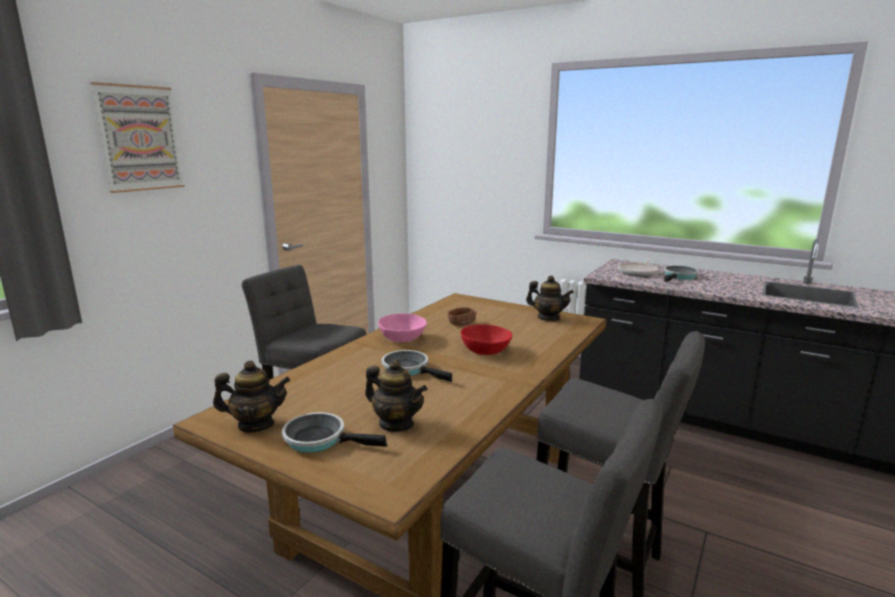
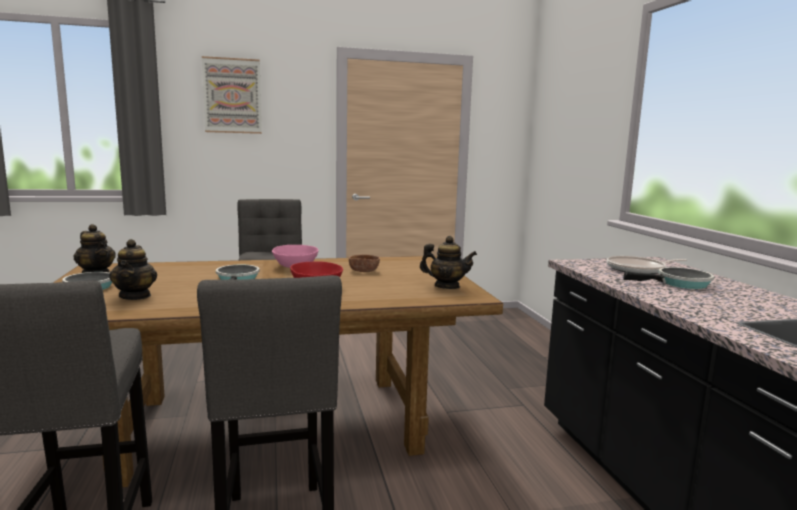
camera: 45 degrees right, 5 degrees down
(548, 318) = (447, 286): teapot -> teapot turned 60 degrees counterclockwise

